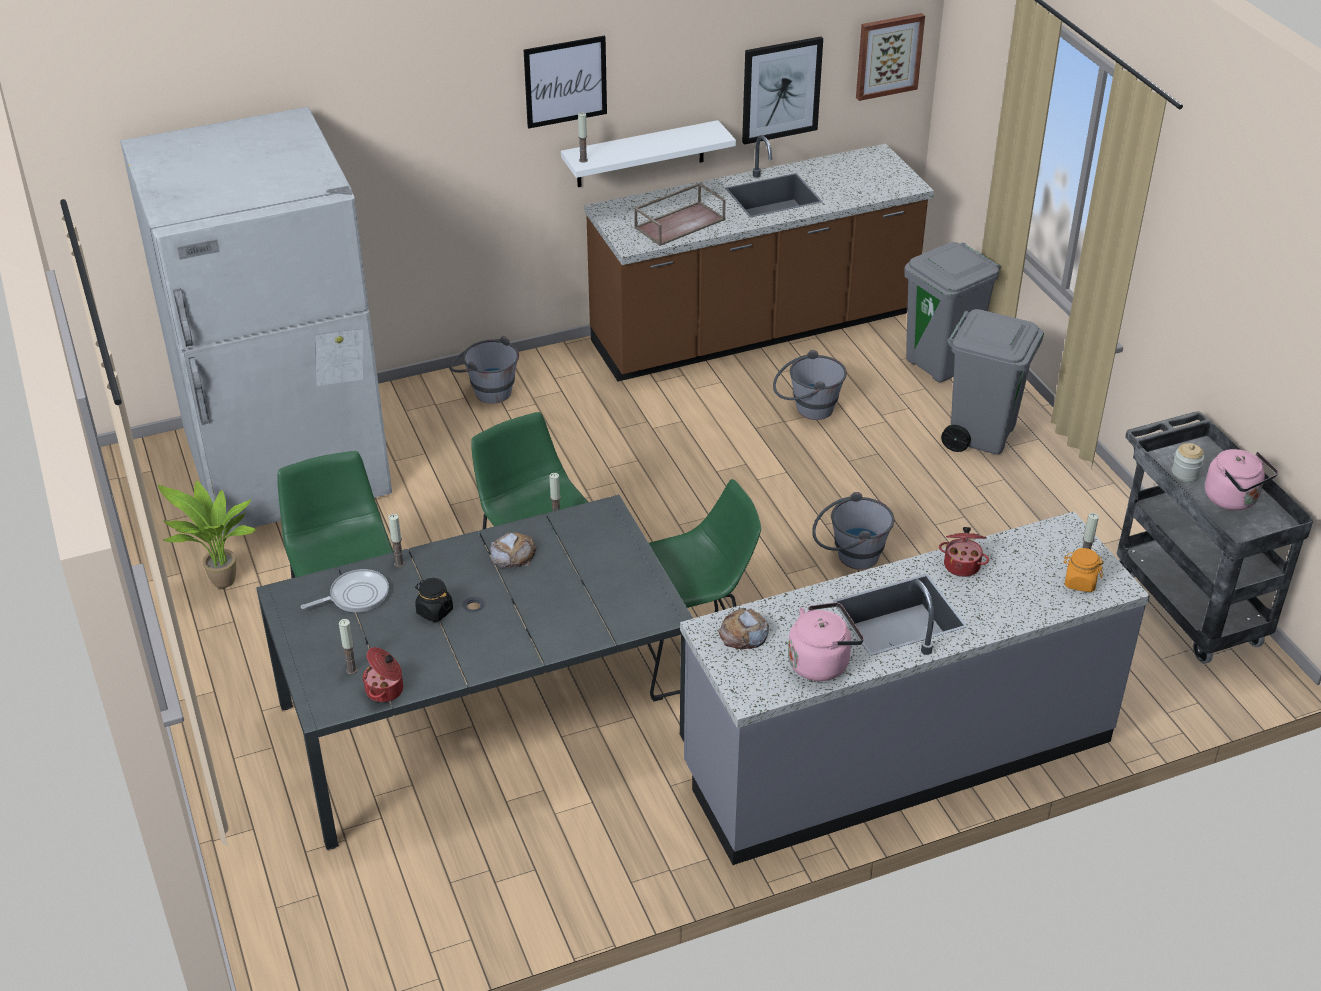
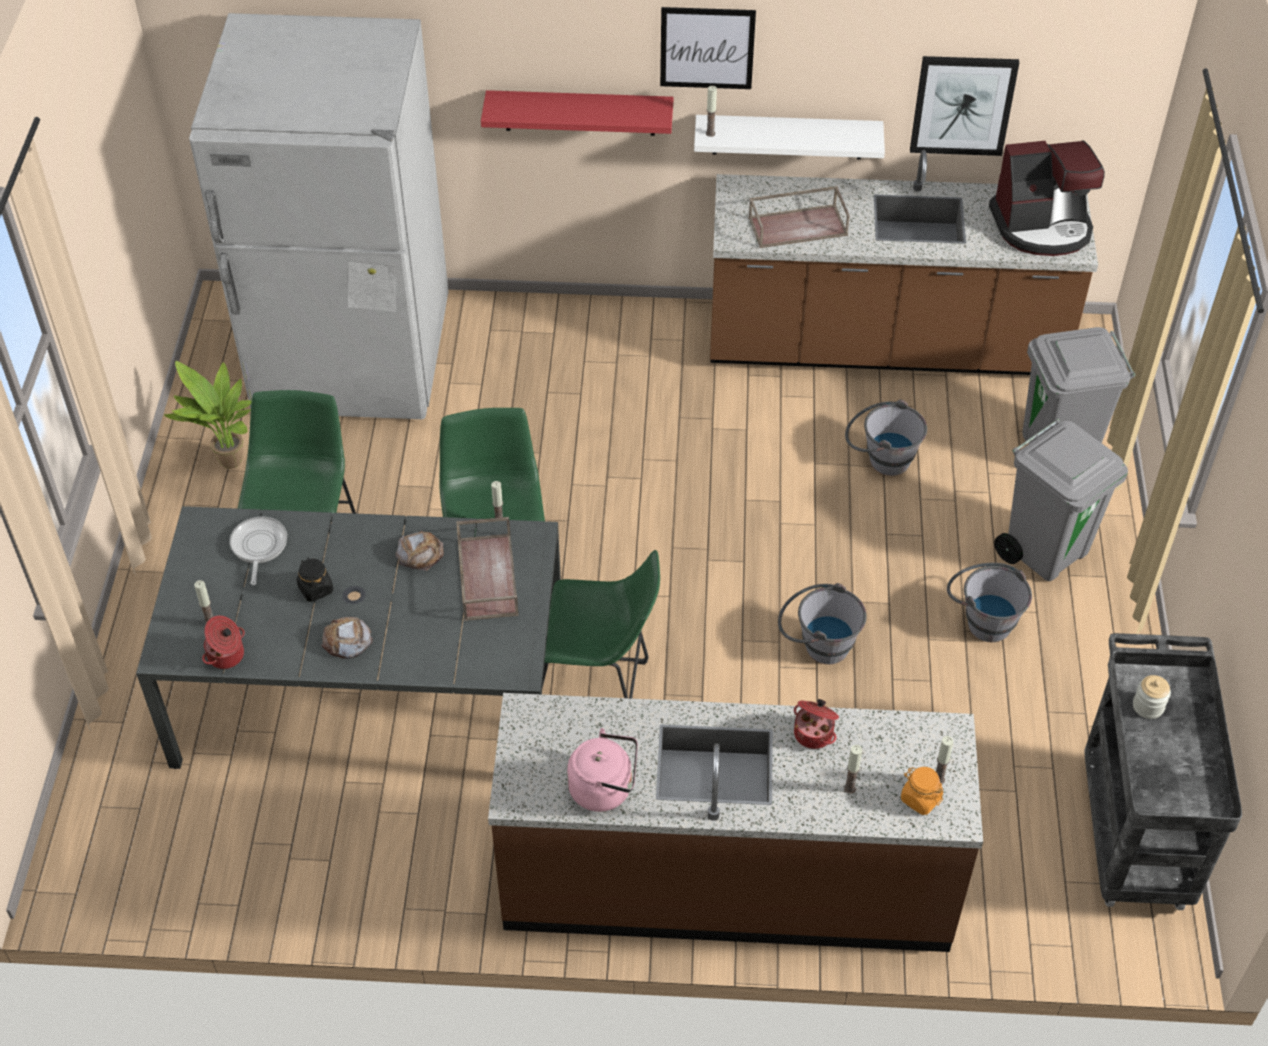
camera: 25 degrees right, 10 degrees up
(355, 596) = (258, 547): frying pan -> frying pan turned 90 degrees counterclockwise
(399, 563) = (315, 526): candle -> candle (850, 788)
(457, 173) = (580, 112): none -> red shelf
(486, 390) = (578, 331): grey bucket -> grey bucket (982, 619)
(585, 553) = (486, 576): none -> brown tray
(744, 633) = (553, 728): bread -> bread (347, 641)
(873, 176) = (1042, 226): none -> coffee machine
(888, 55) = (1102, 95): picture -> none
(897, 755) = (727, 881): grey counter -> brown counter
(1233, 499) = (1180, 756): pink kettle -> none

